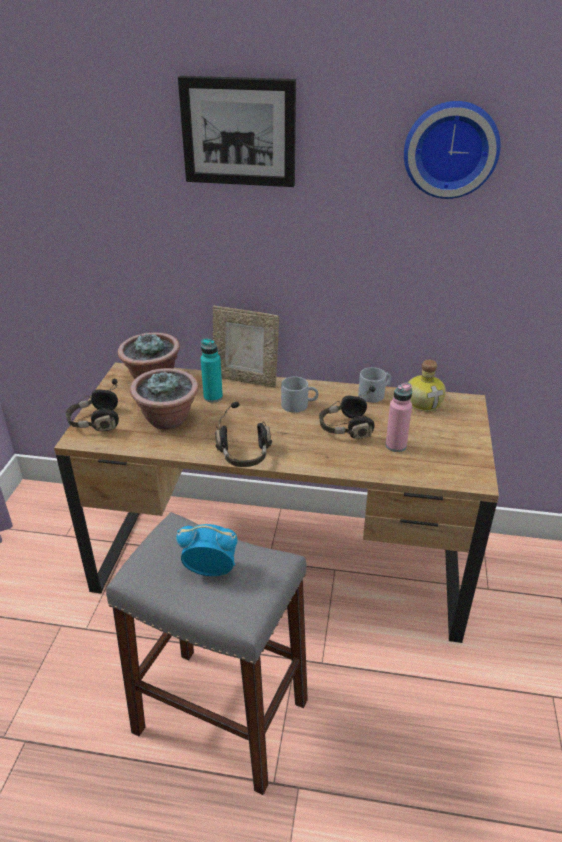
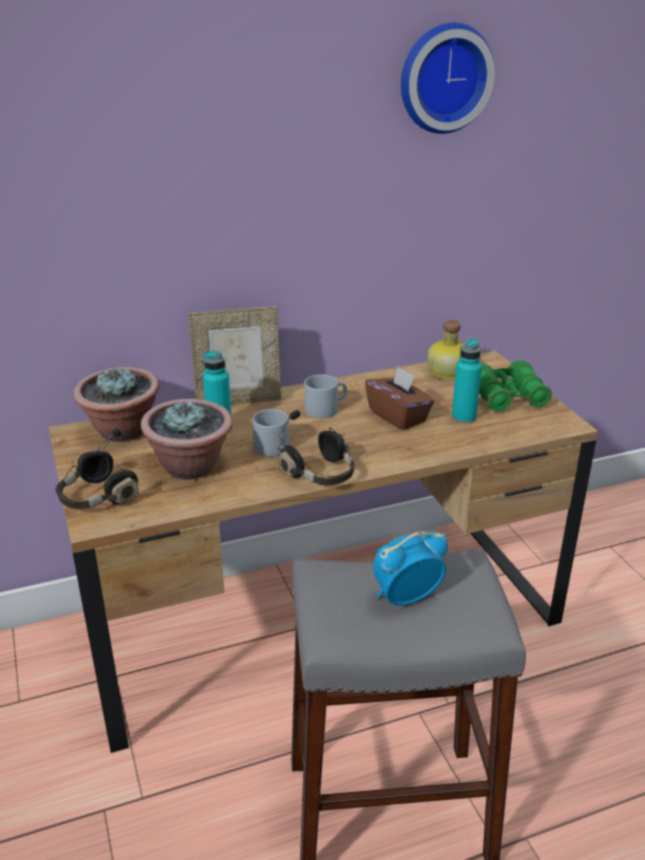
camera: 30 degrees left, 5 degrees down
(239, 131) = (209, 81): picture -> none
(345, 428) = (398, 416): black headphones -> brown tissue box
(374, 394) = (392, 377): grey mug -> grey mug (274, 444)
(395, 445) = (464, 417): pink bottle -> turquoise bottle
(449, 441) = (507, 398): none -> green binoculars

